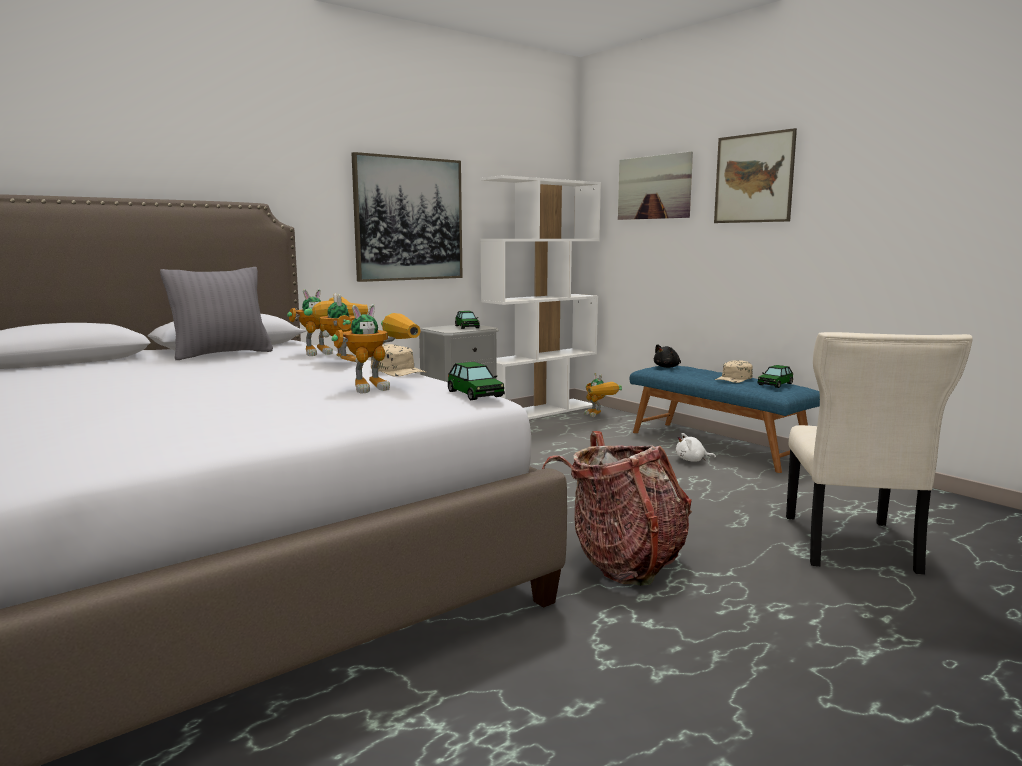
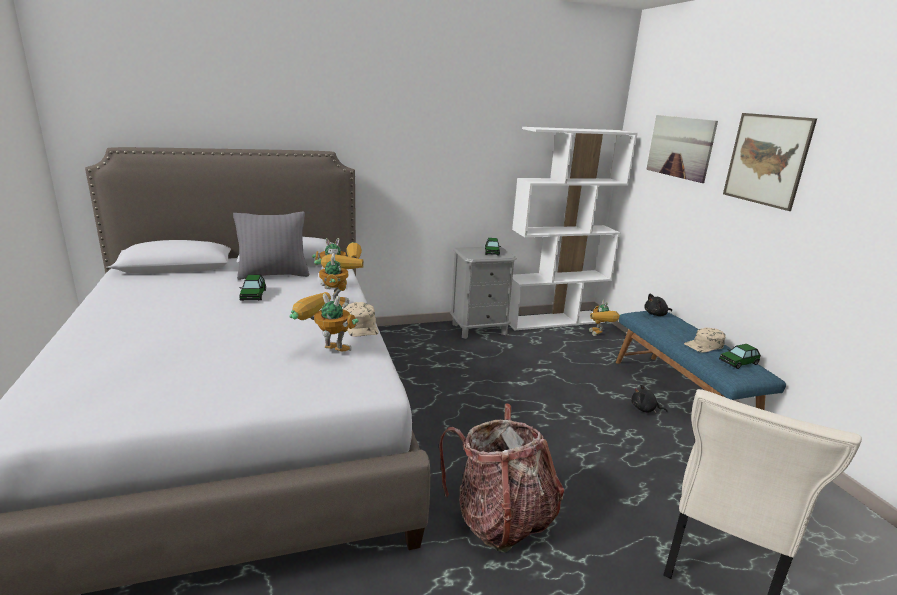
camera: 20 degrees right, 10 degrees up
(381, 387) = (324, 351): toy robot -> toy robot turned 150 degrees counterclockwise
(408, 219) = (454, 161): picture -> none
(475, 394) = (377, 380): toy car -> toy car (253, 295)
(692, 460) = (645, 409): white plush toy -> black plush toy

